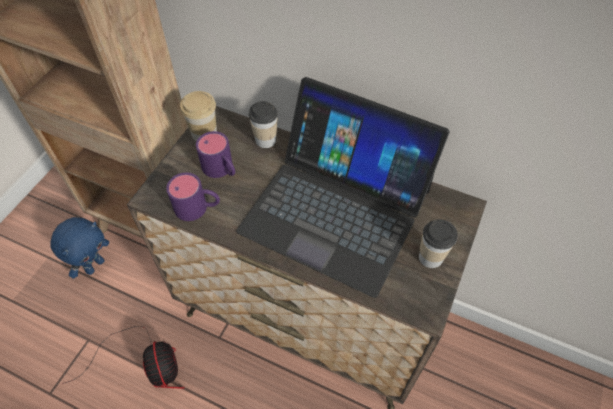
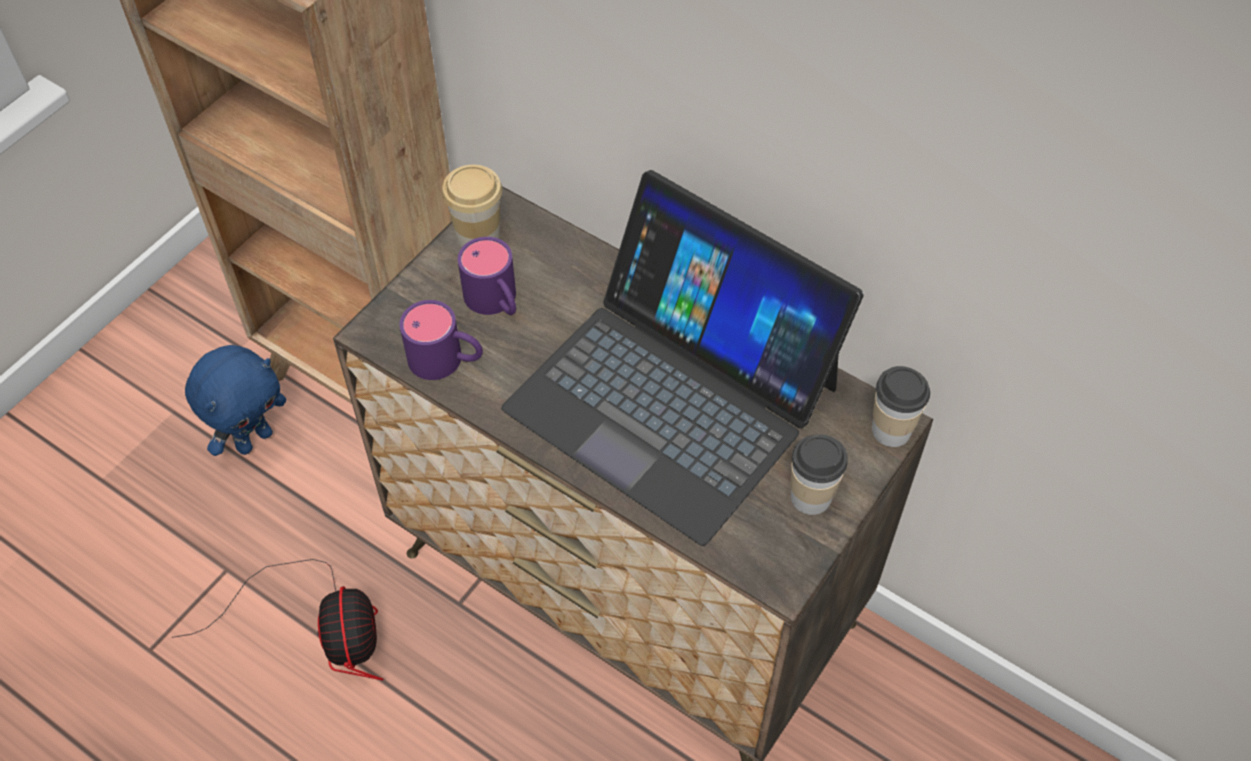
camera: 10 degrees right, 0 degrees up
(265, 140) = (579, 261): cup -> cup (891, 430)

